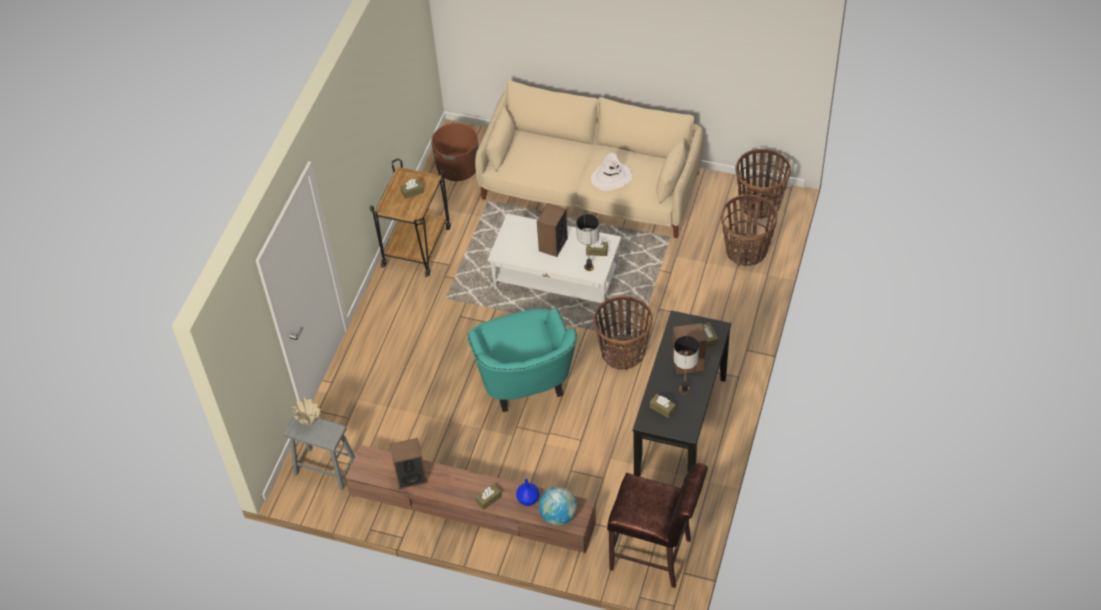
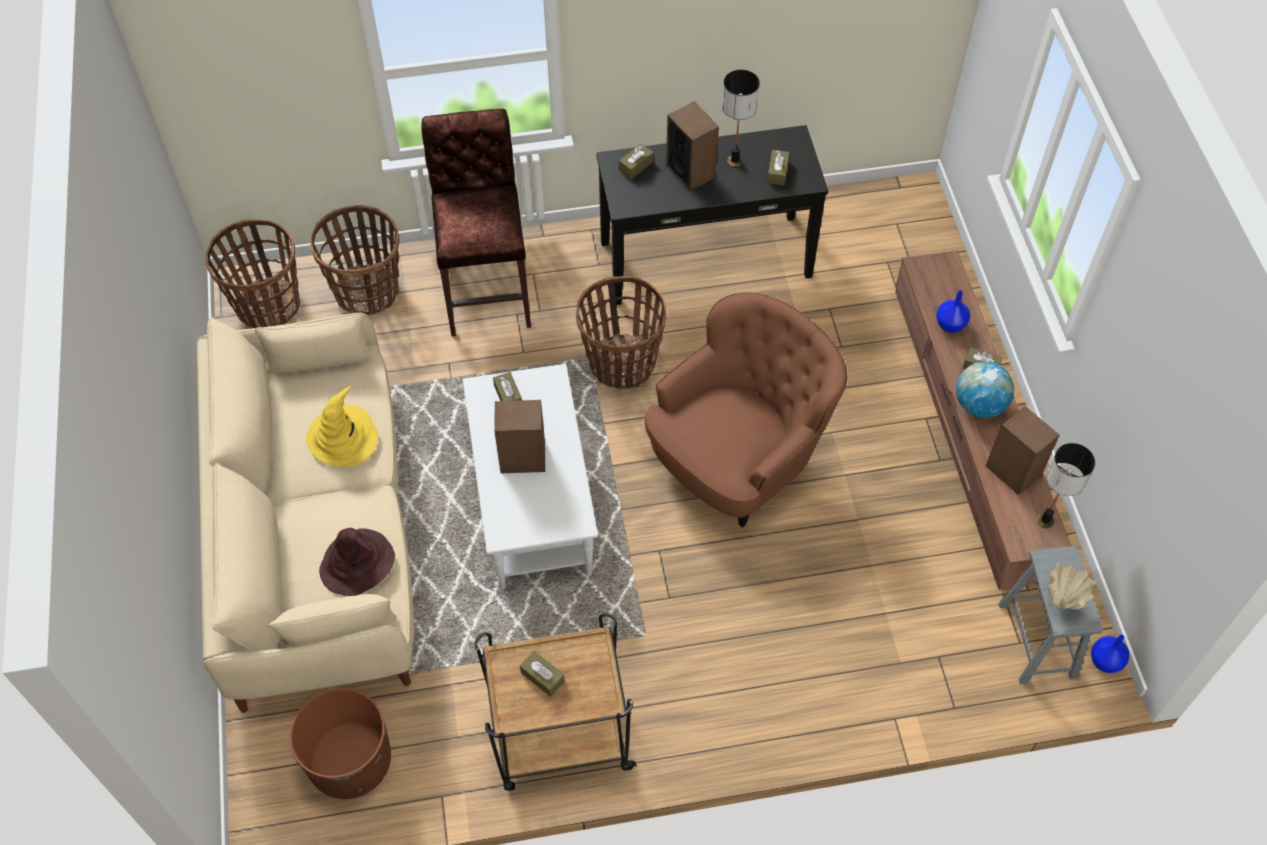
camera: 120 degrees left, 5 degrees up
(292, 494) = (1106, 661): none -> blue vase
(525, 382) = (738, 457): turquoise armchair -> brown armchair
(532, 164) = (357, 563): none -> brown hat
(558, 515) = (948, 285): globe -> globe (979, 405)
(588, 267) = (544, 393): table lamp -> table lamp (1045, 521)
(611, 177) = (343, 438): white hat -> yellow hat
(655, 556) = (898, 219): brown stool -> brown stool (487, 290)

